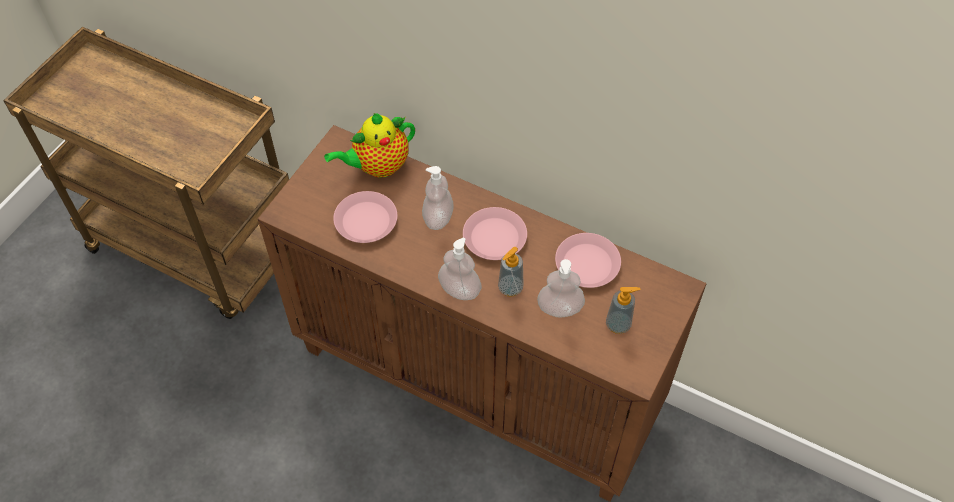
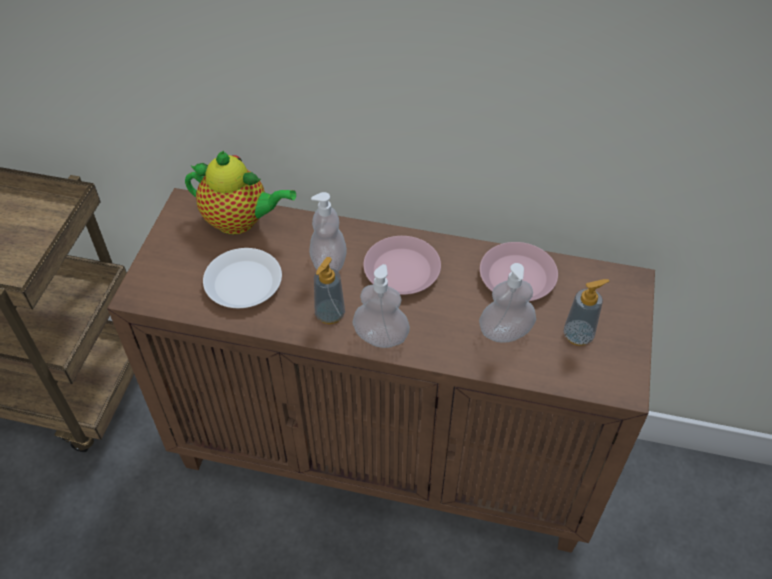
camera: 15 degrees left, 5 degrees down
(366, 221) = (244, 283): pink plate -> white plate
(378, 166) = (240, 221): teapot -> teapot turned 120 degrees counterclockwise
(510, 288) = (439, 321): soap dispenser -> soap dispenser (330, 314)

